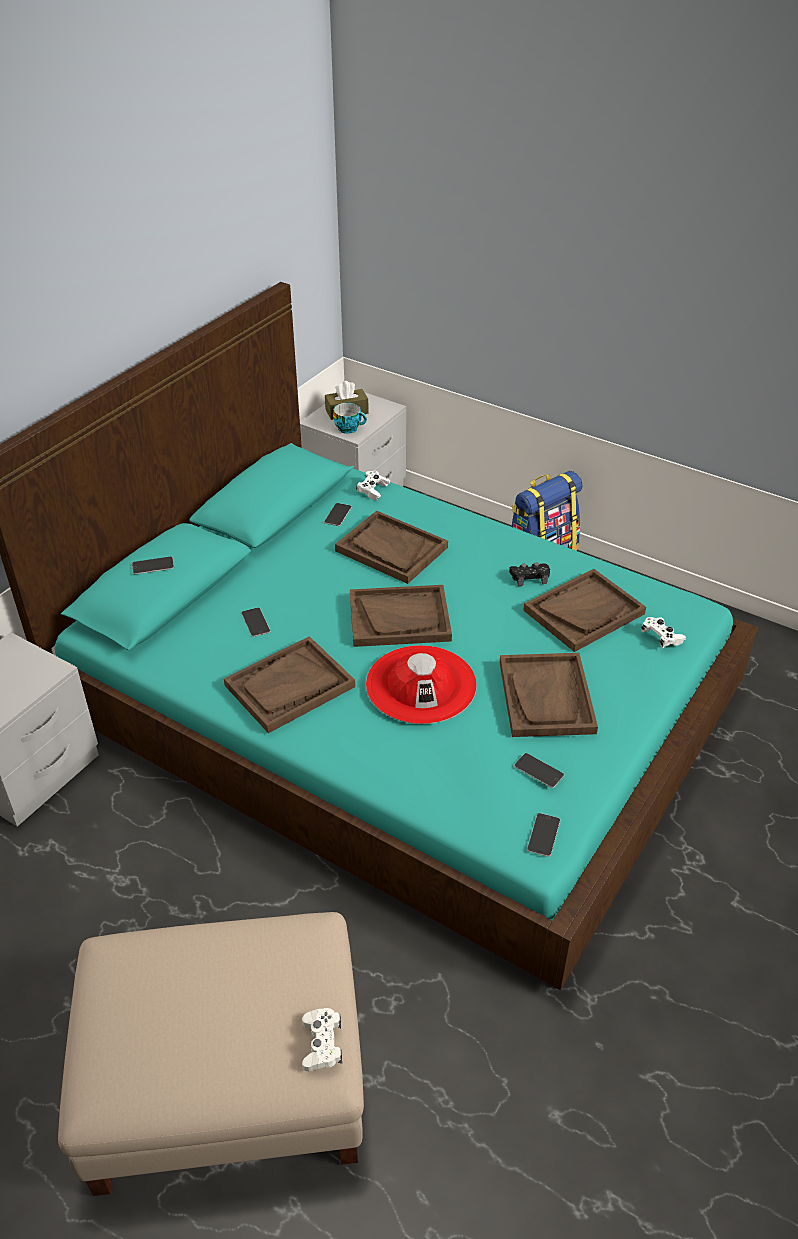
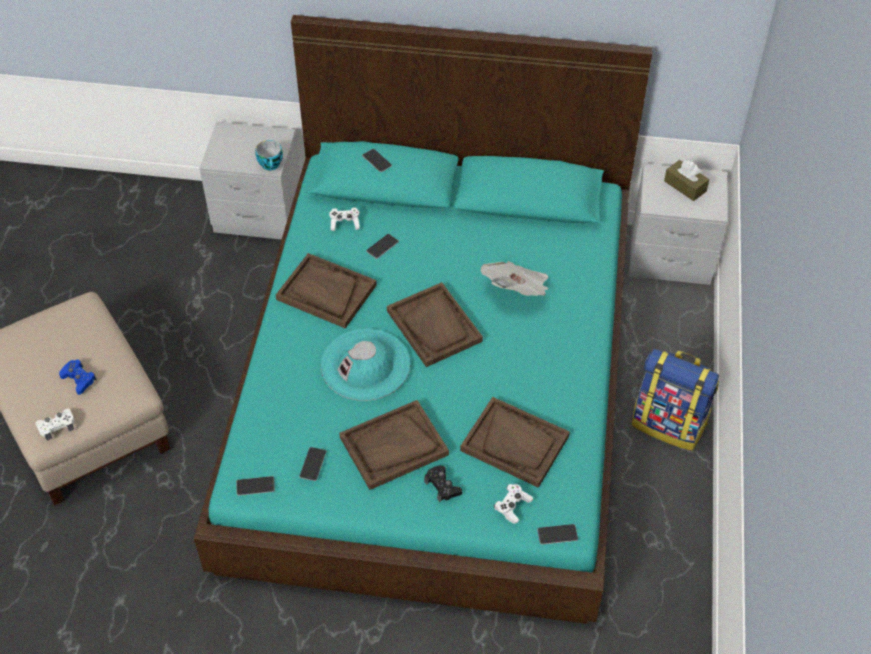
camera: 65 degrees right, 10 degrees up
(254, 989) = (79, 379): none -> blue game controller
(338, 514) = (540, 240): phone -> phone (557, 534)
(349, 428) = (660, 198): cup -> cup (271, 165)
(373, 490) = (589, 249): white game controller -> white game controller (345, 223)
(391, 549) = (517, 290): brown tray -> newspaper
(421, 684) = (365, 365): red hat -> turquoise hat
(529, 577) = (538, 392): black game controller -> black game controller (442, 486)

